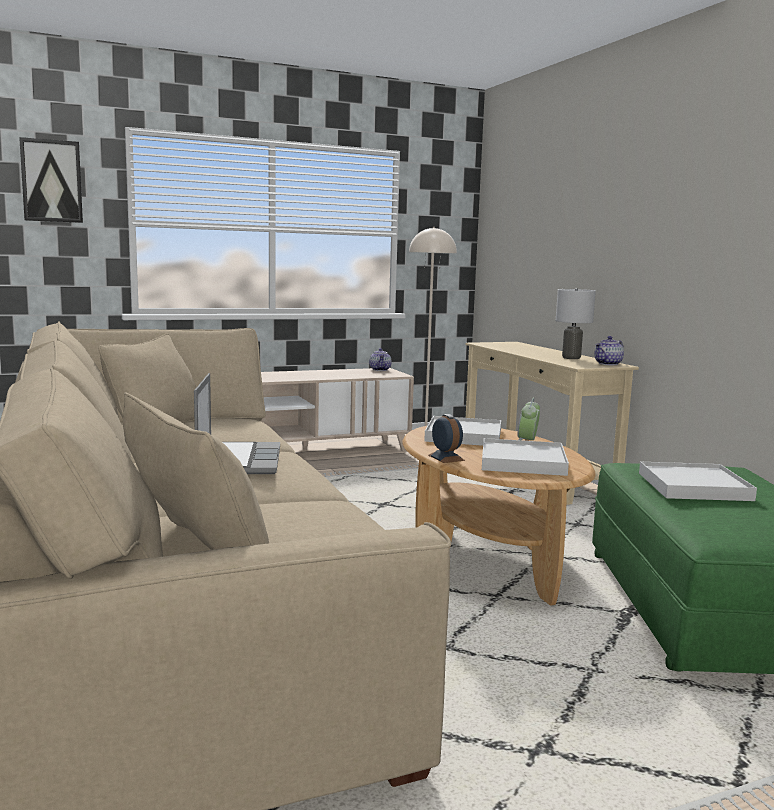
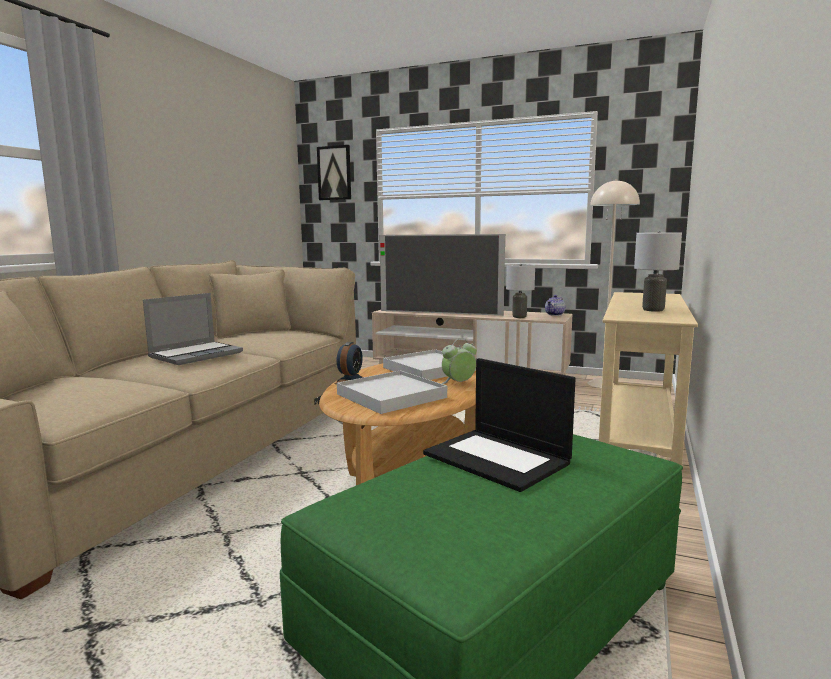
camera: 45 degrees right, 0 degrees up
(264, 378) = (440, 313): none -> television
(361, 375) = (520, 317): none -> white table lamp
(608, 364) = (668, 318): teapot -> none
(694, 486) = (498, 458): white tray -> laptop

